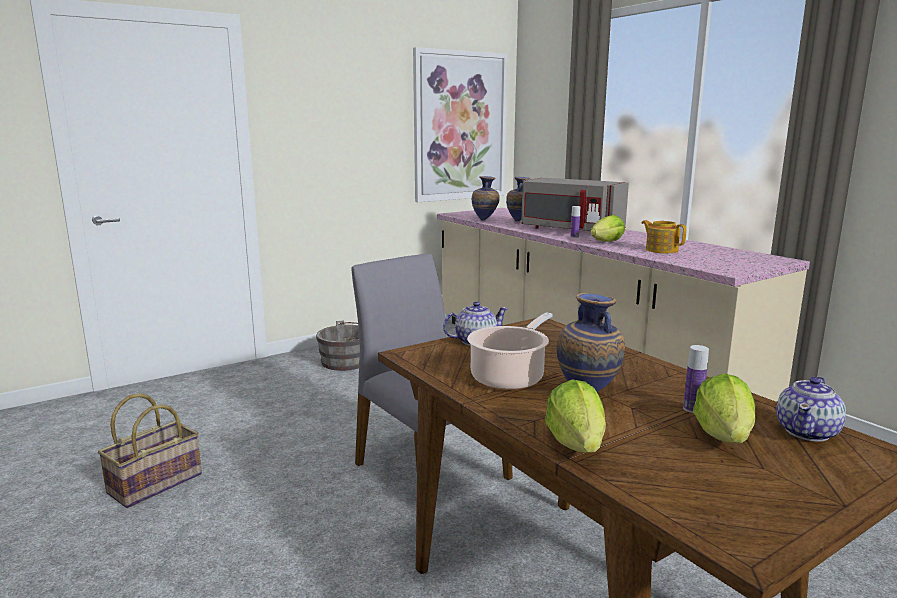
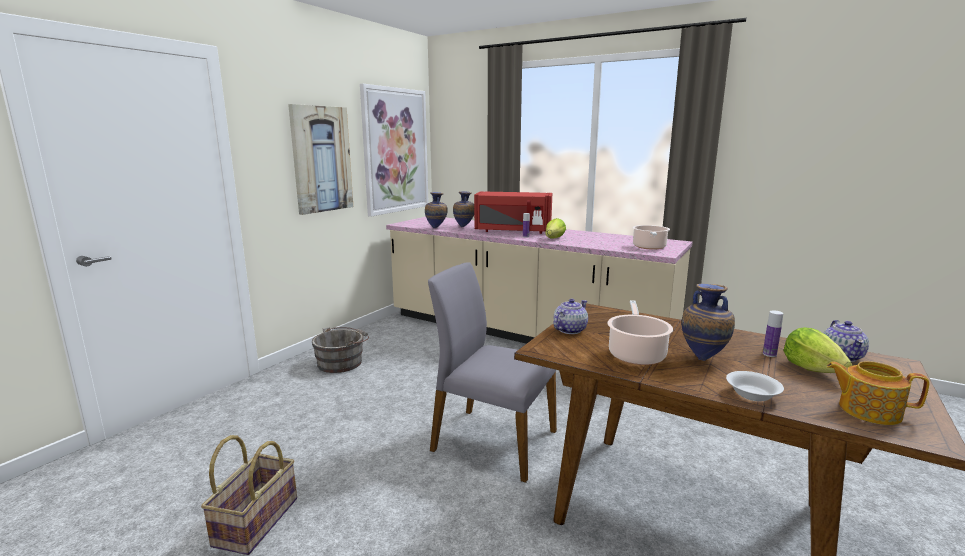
camera: 25 degrees left, 0 degrees up
(357, 134) = (321, 159): none -> picture
(570, 230) = (512, 231): grey microwave -> red microwave
(577, 444) = (752, 395): lettuce -> white bowl
(661, 250) = (598, 242): teapot -> teapot (867, 410)
(722, 262) = (649, 247): none -> cooking pot

